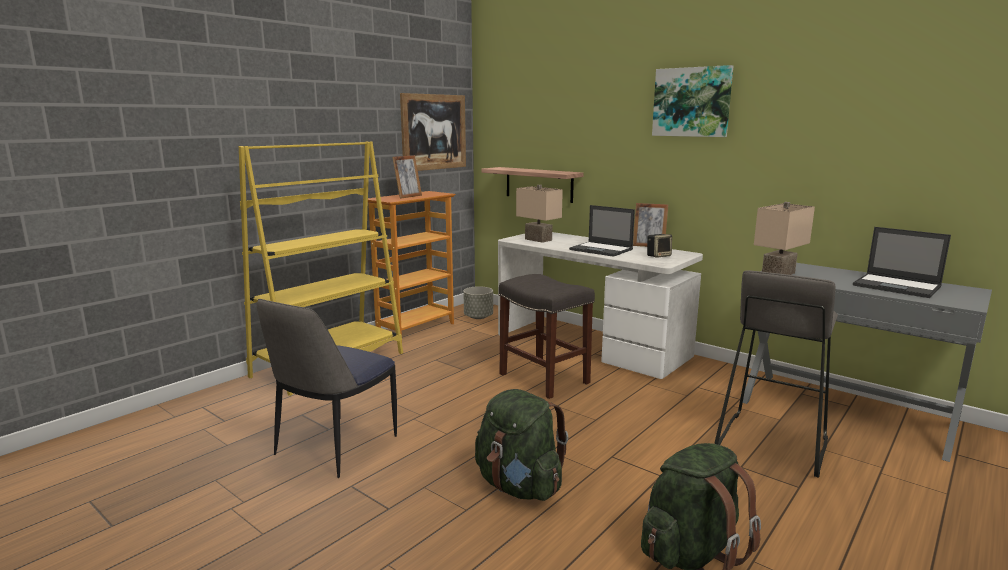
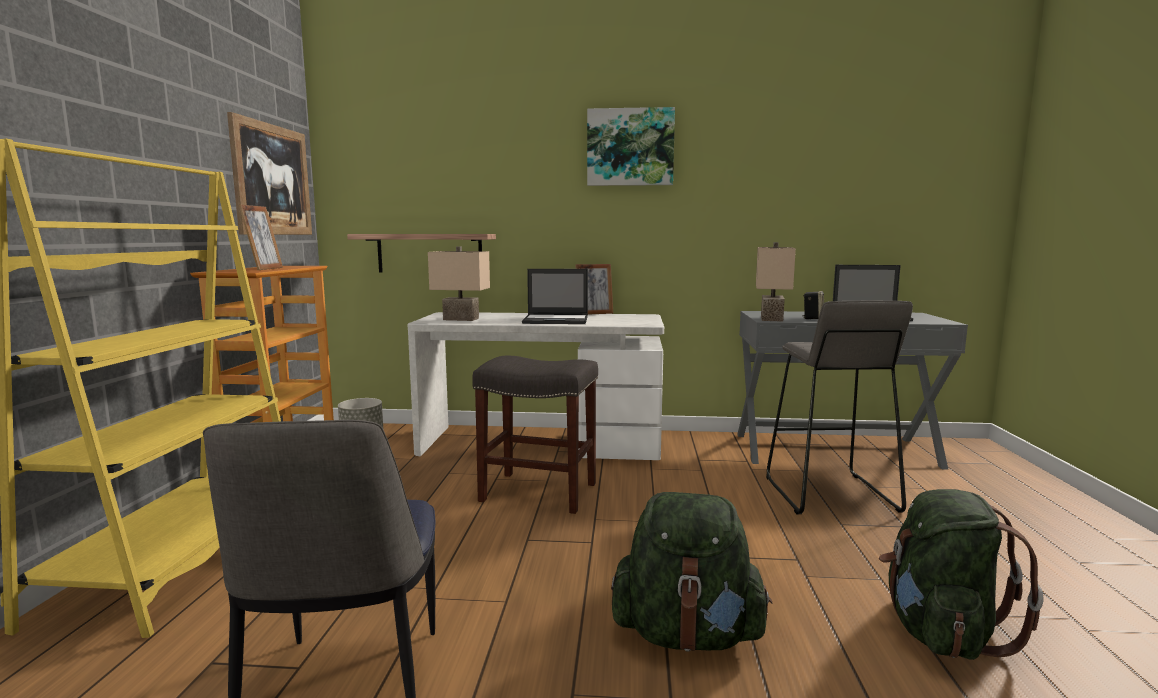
camera: 35 degrees left, 5 degrees down
(658, 256) = (626, 319): speaker -> speaker (812, 318)

